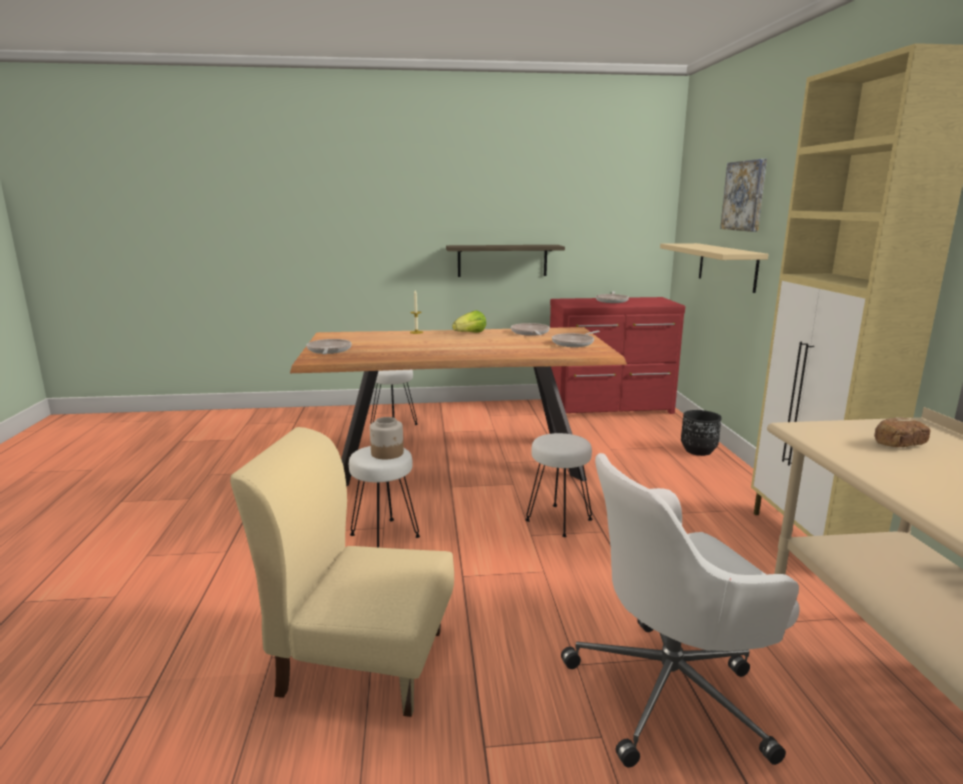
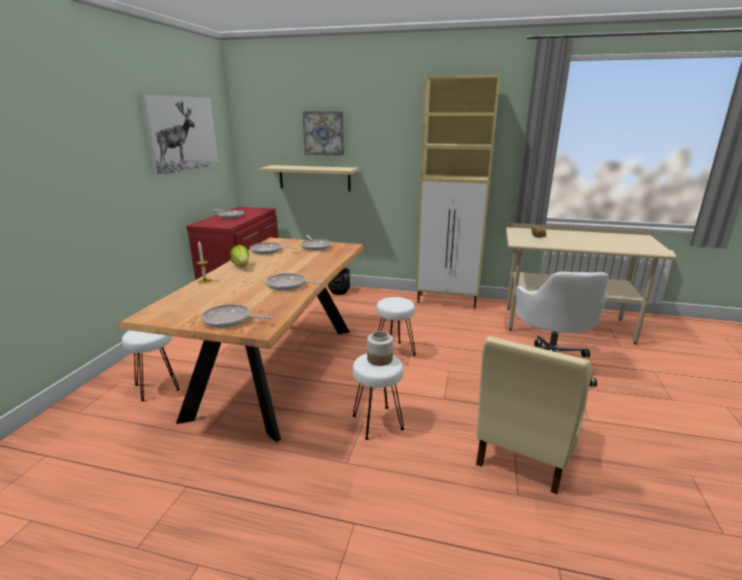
camera: 70 degrees left, 5 degrees up
(427, 352) = (288, 285): none -> frying pan
(502, 260) = (148, 200): shelf -> none
(577, 194) = (182, 134): none -> picture

